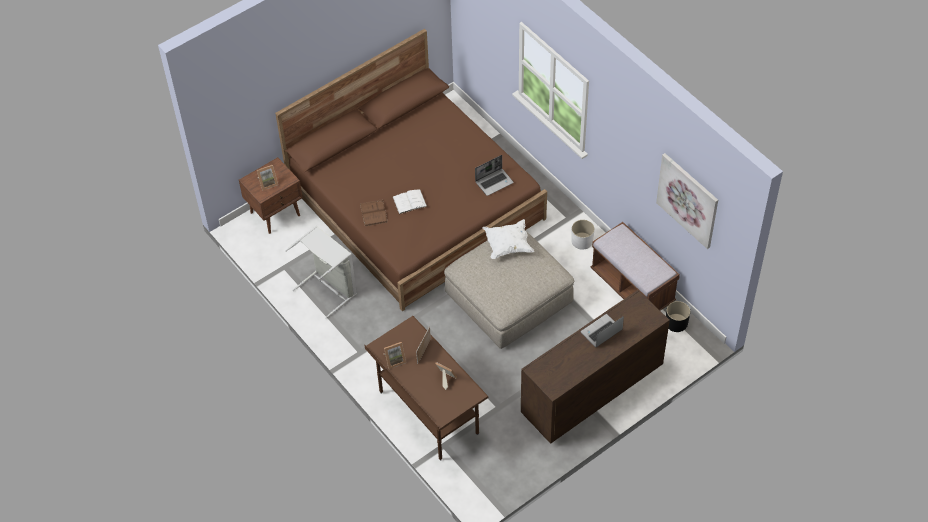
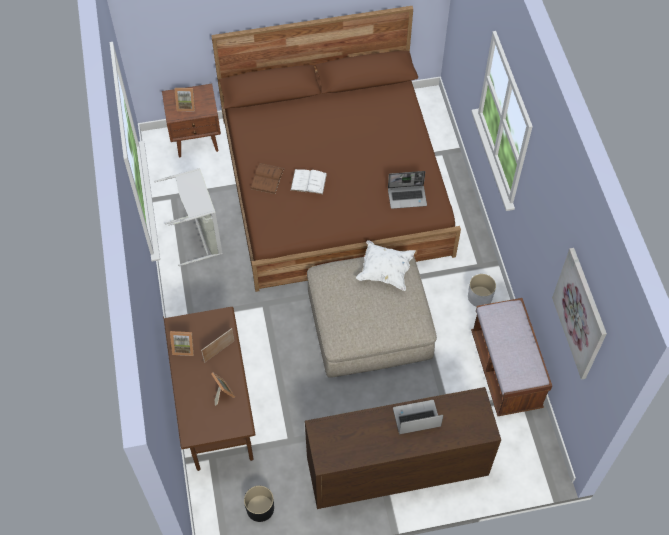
camera: 25 degrees right, 5 degrees up
(676, 323) = (531, 434): black planter -> black planter (260, 508)

